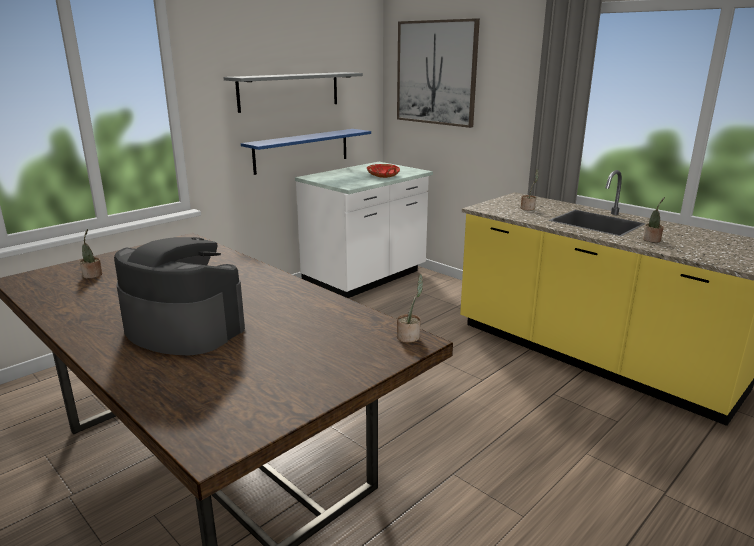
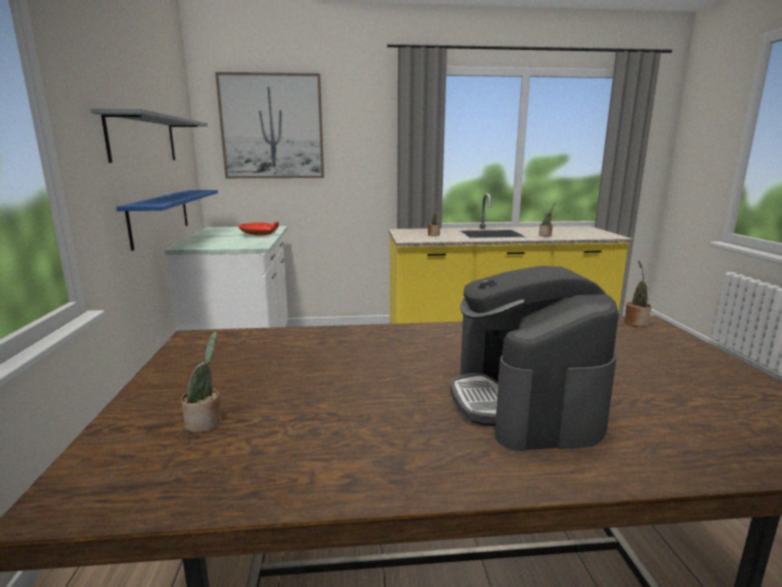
camera: 50 degrees left, 5 degrees down
(183, 329) = (524, 402): coffee machine -> coffee machine turned 75 degrees counterclockwise

